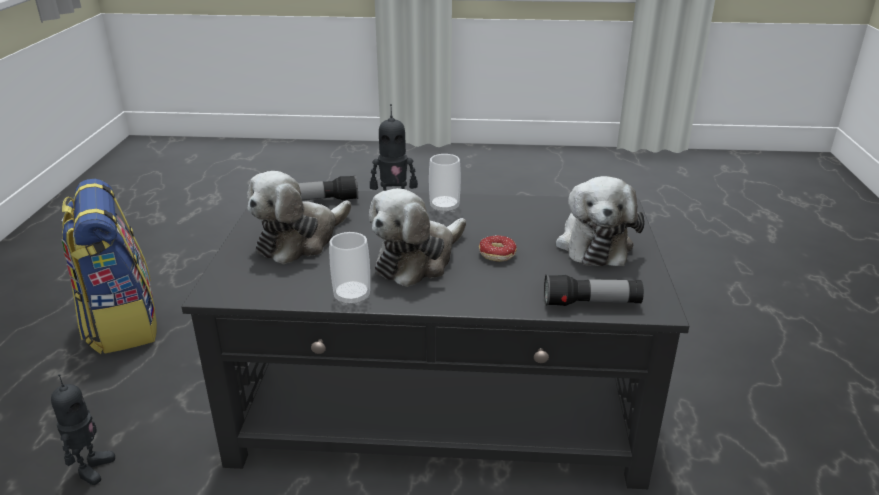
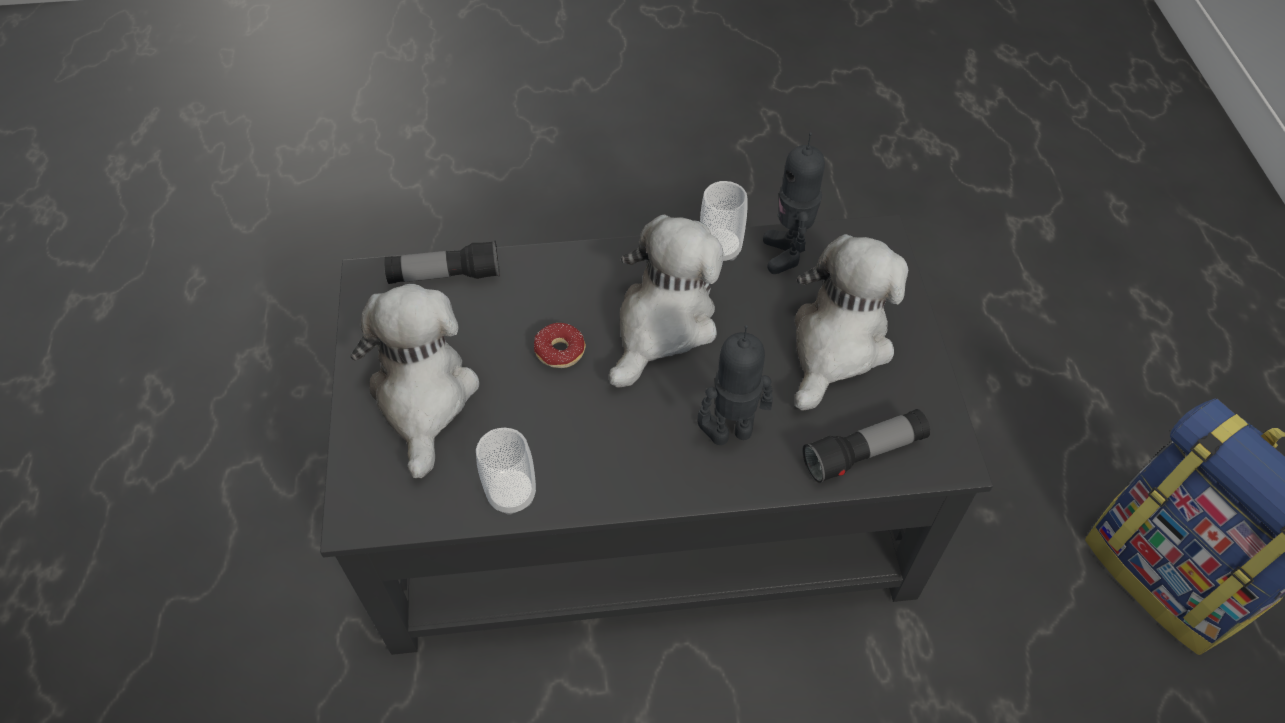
camera: 170 degrees right, 25 degrees up
(92, 468) = (985, 345): toy robot -> toy robot (787, 253)
(444, 208) = (656, 462): cup -> cup (511, 494)

